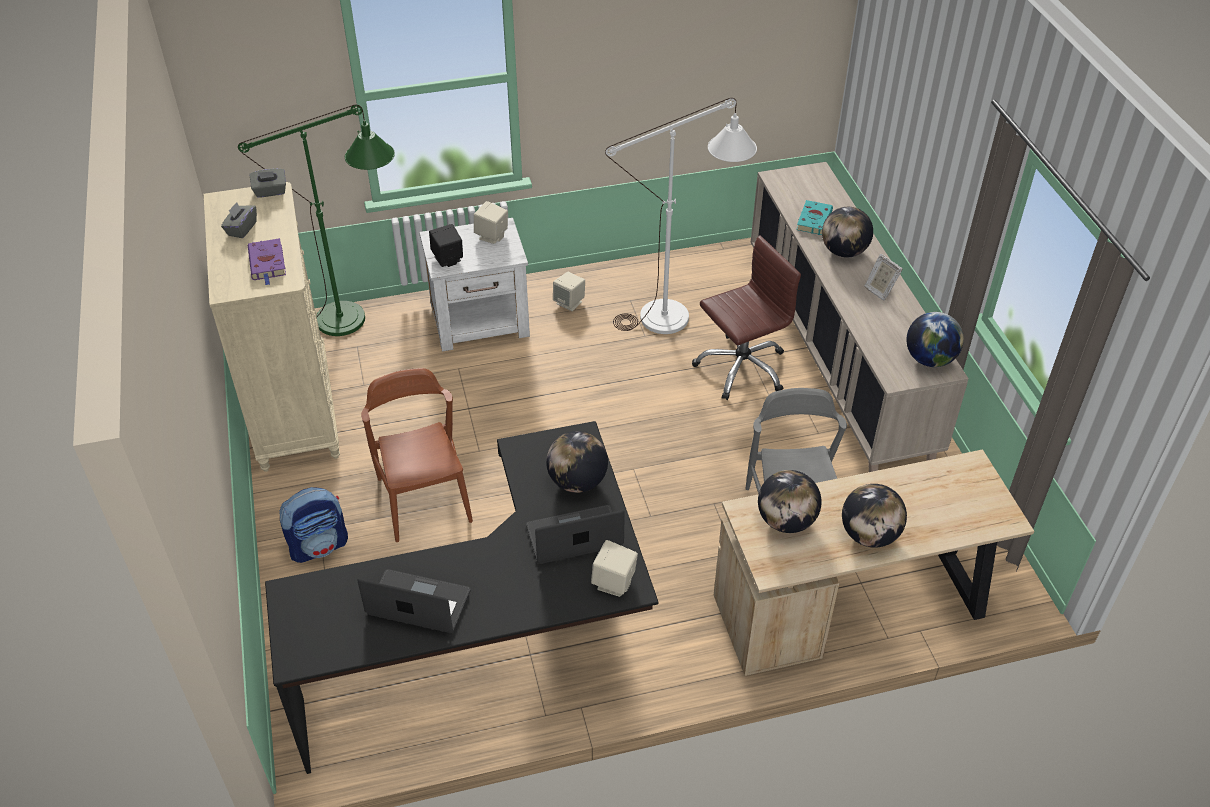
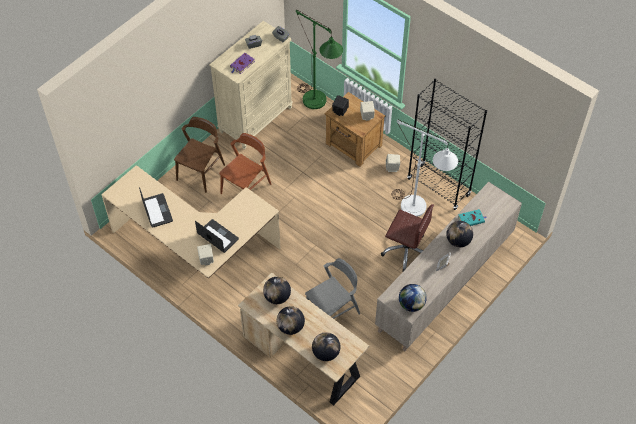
camera: 55 degrees right, 10 degrees up
(319, 546) = (201, 172): backpack -> brown chair
(481, 321) = (354, 145): white nightstand -> brown nightstand
(495, 654) = (195, 254): black desk -> beige desk
(577, 482) = (244, 222): globe -> globe (326, 353)
(655, 274) = (438, 187): none -> black bookcase

